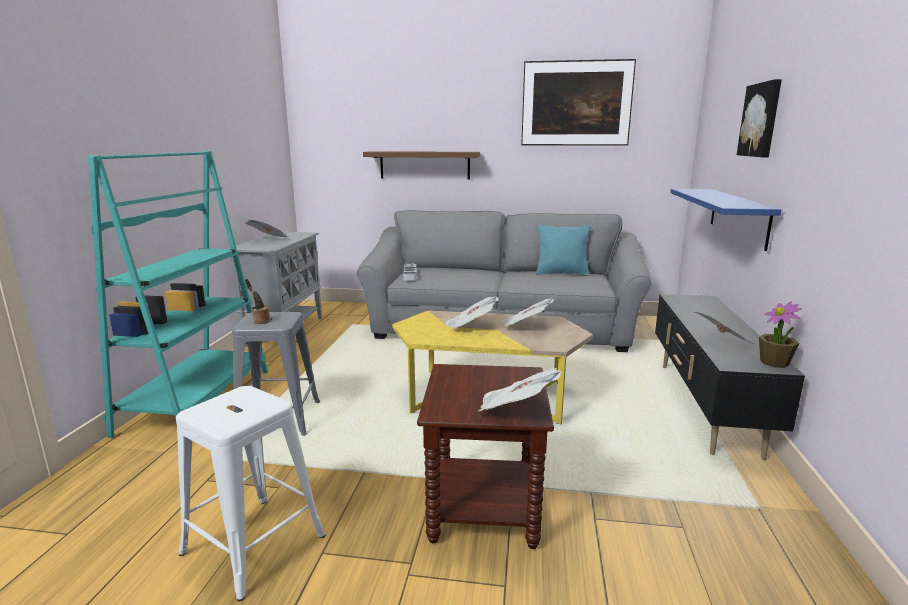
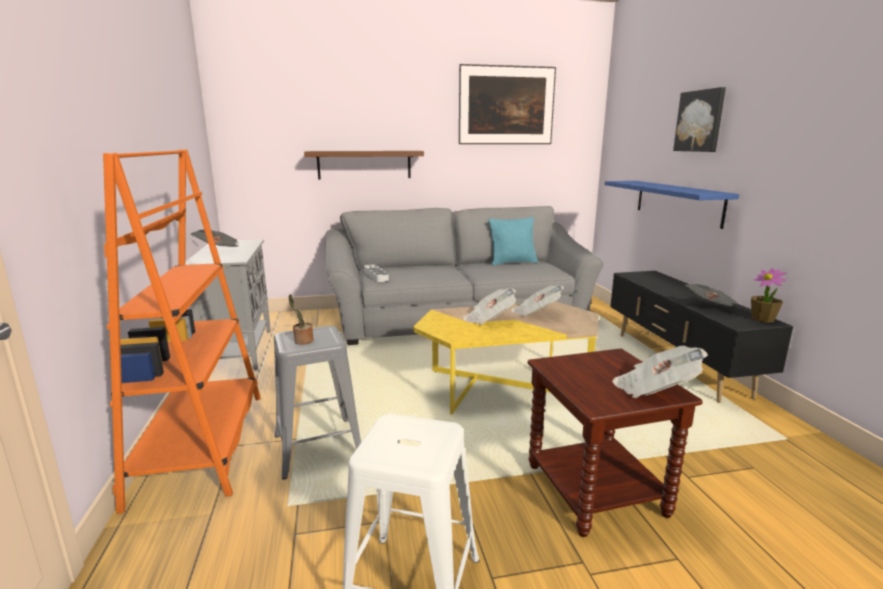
camera: 20 degrees left, 0 degrees up
(198, 401) = (202, 445): turquoise bookcase -> orange bookcase

